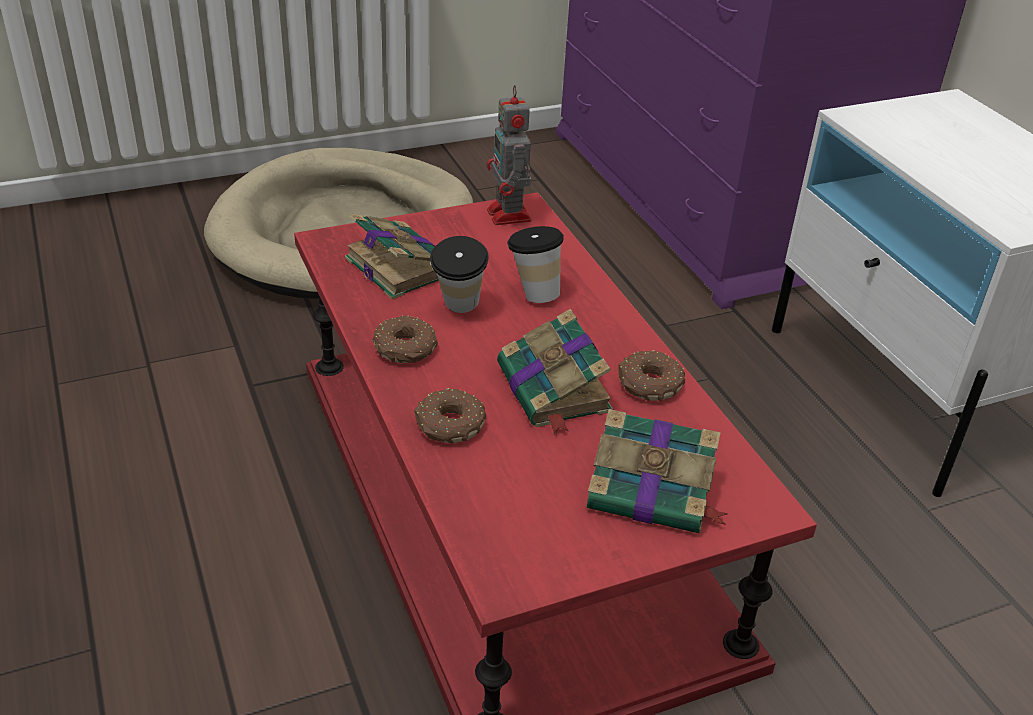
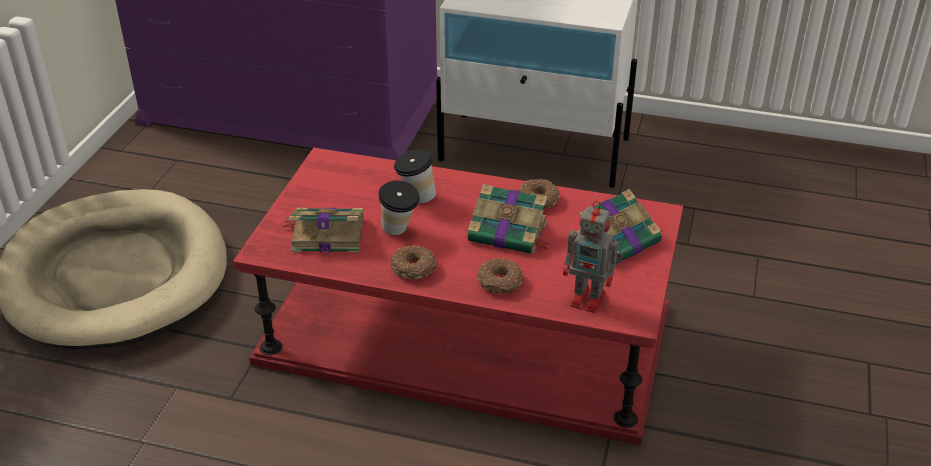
camera: 50 degrees left, 0 degrees up
(509, 216) = (327, 169): toy robot -> toy robot (590, 300)

